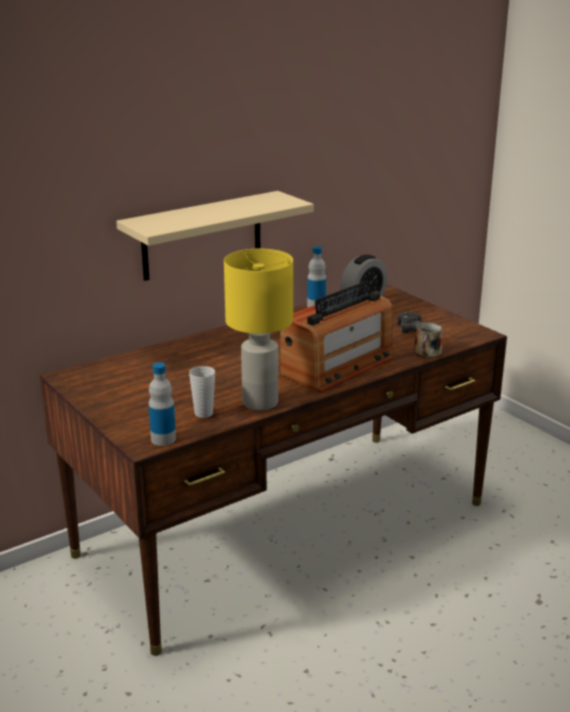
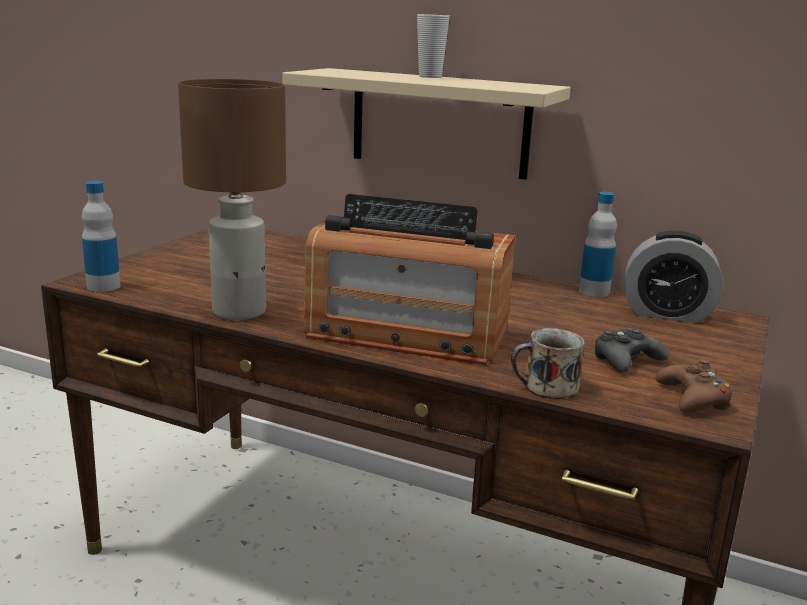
camera: 60 degrees right, 5 degrees down
(203, 413) = (184, 291): cup -> cup (430, 77)
(259, 402) = (239, 311): yellow table lamp -> brown table lamp
(459, 329) = (693, 399): none -> brown game controller

